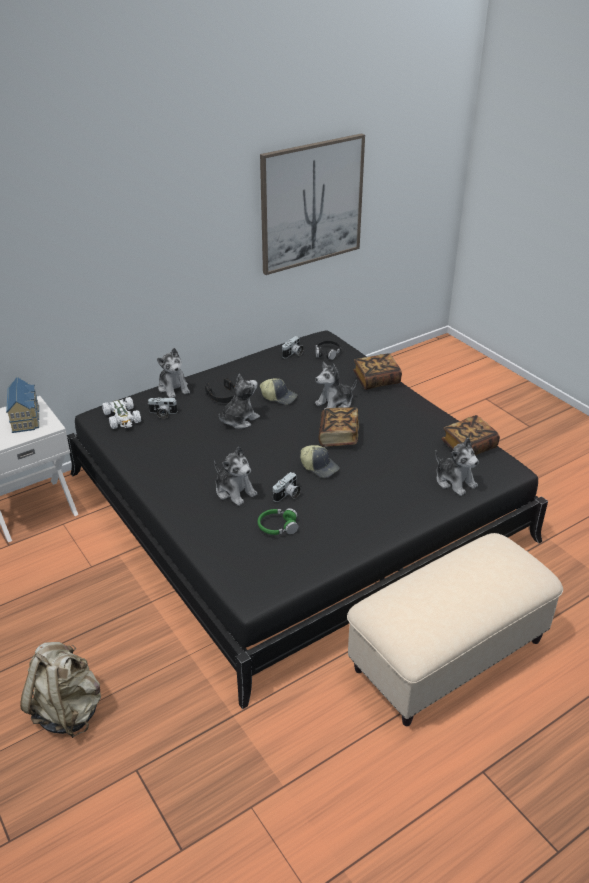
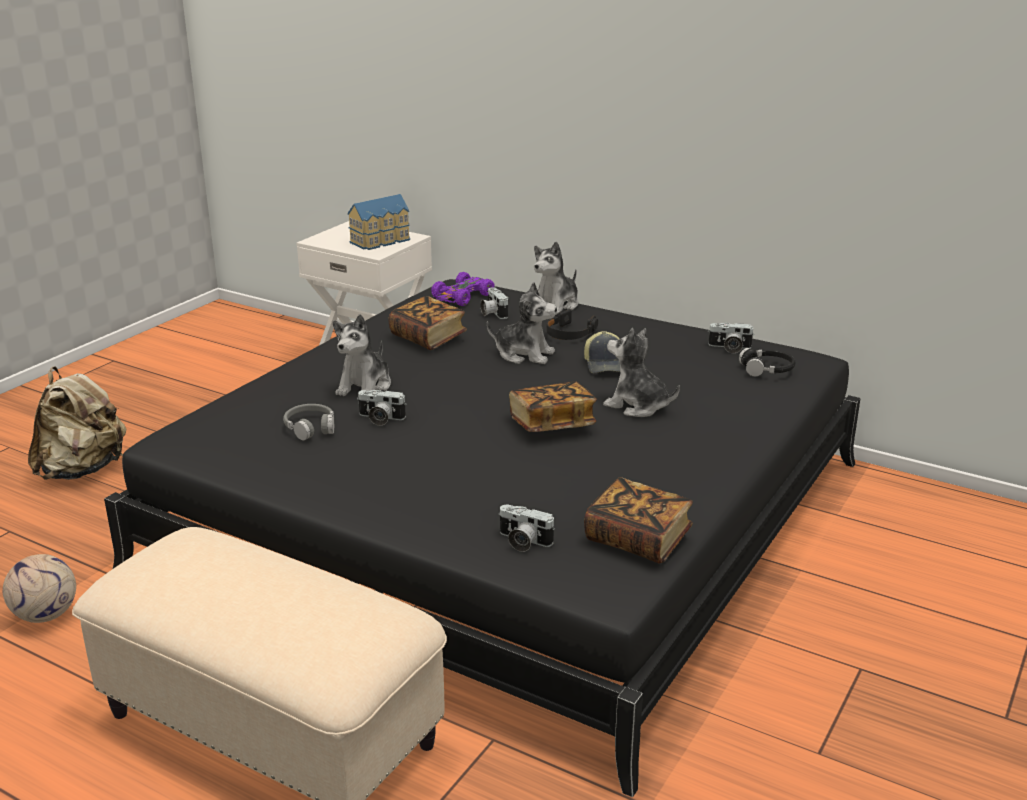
camera: 65 degrees right, 10 degrees down
(122, 418) = (462, 297): white toy car -> purple toy car
(274, 753) = (46, 614): none -> football
(277, 526) = (310, 428): green headphones -> grey headphones
(311, 204) = (870, 126): picture -> none
(319, 467) = (462, 426): cap -> none
(376, 380) = (743, 422): book -> book (428, 337)
(454, 481) = (522, 542): plush toy -> camera

